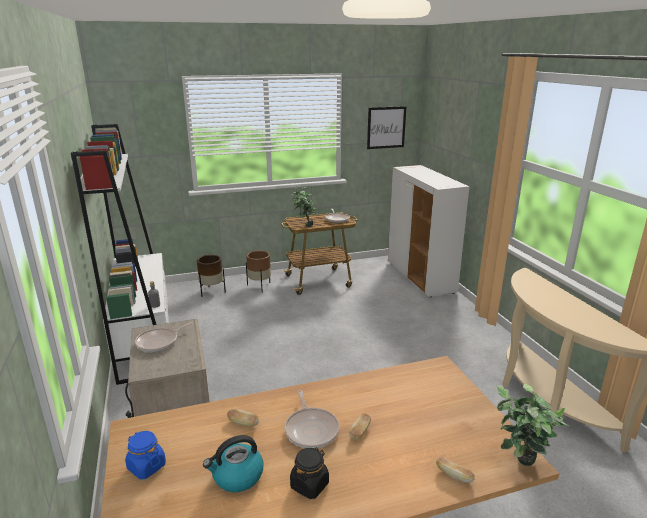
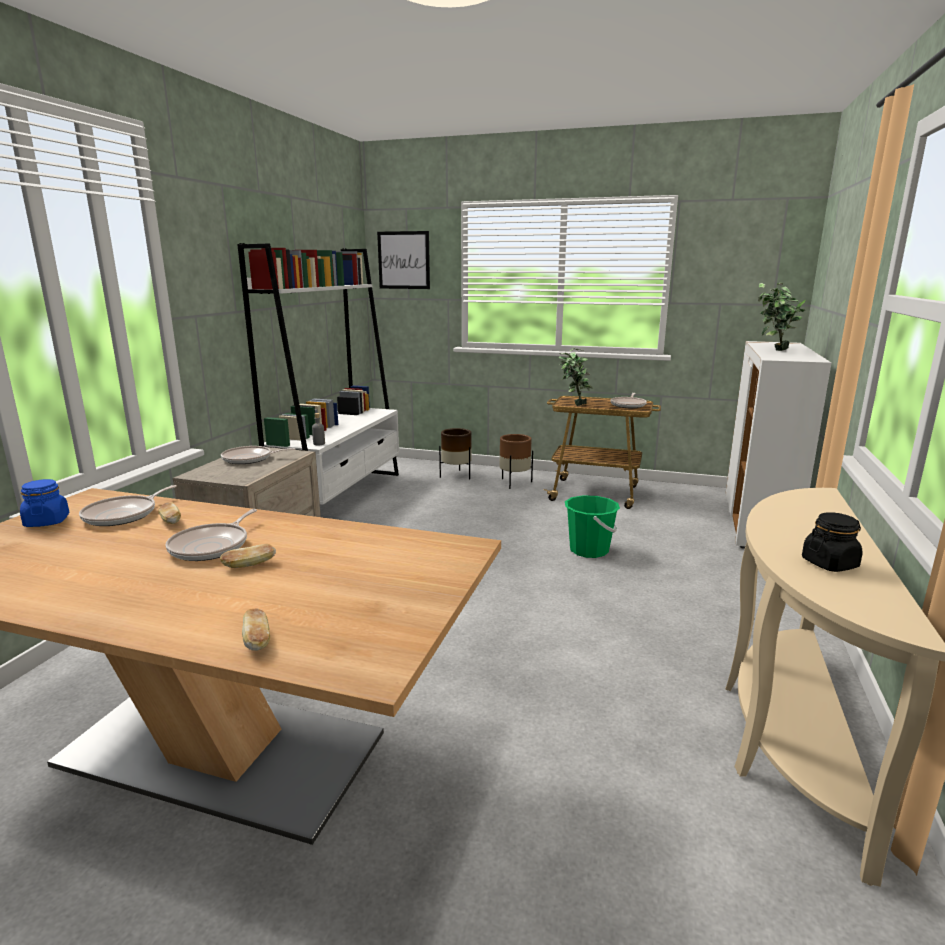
camera: 35 degrees right, 5 degrees down
(196, 433) = (124, 515): none -> frying pan
(237, 476) = (83, 553): kettle -> none
(309, 485) = (117, 583): black jar -> black jar (829, 563)
(360, 325) = (589, 550): none -> green bucket
(386, 127) = (748, 280): picture -> picture (404, 260)
(520, 467) = (351, 672): potted plant -> potted plant (773, 350)

